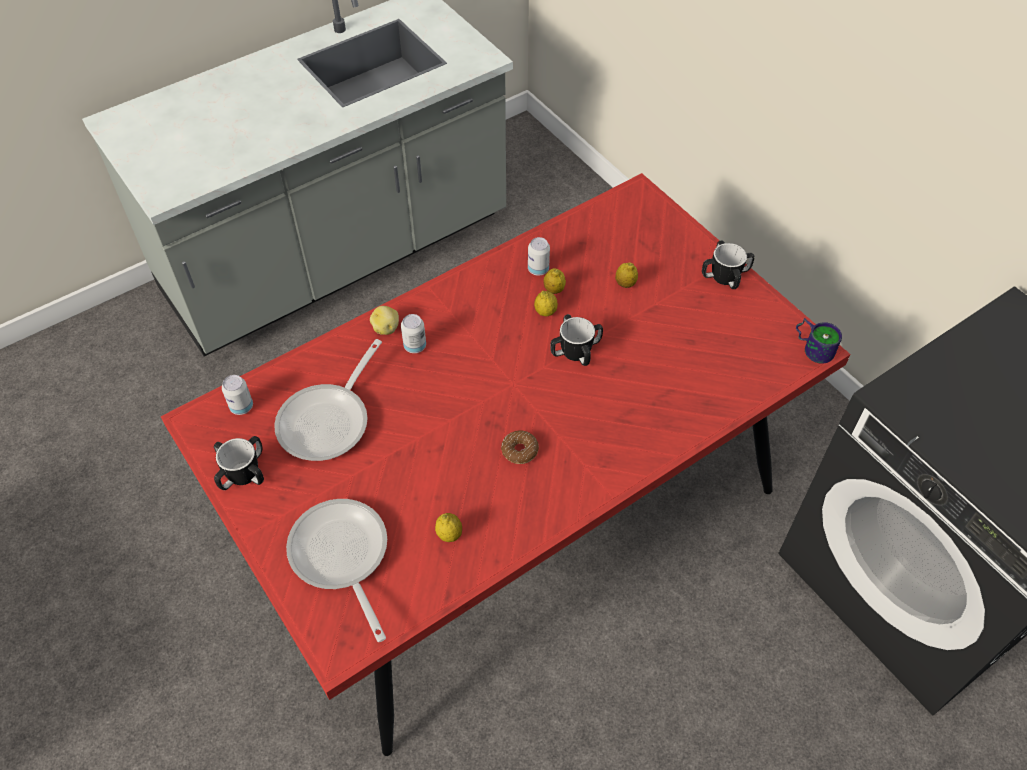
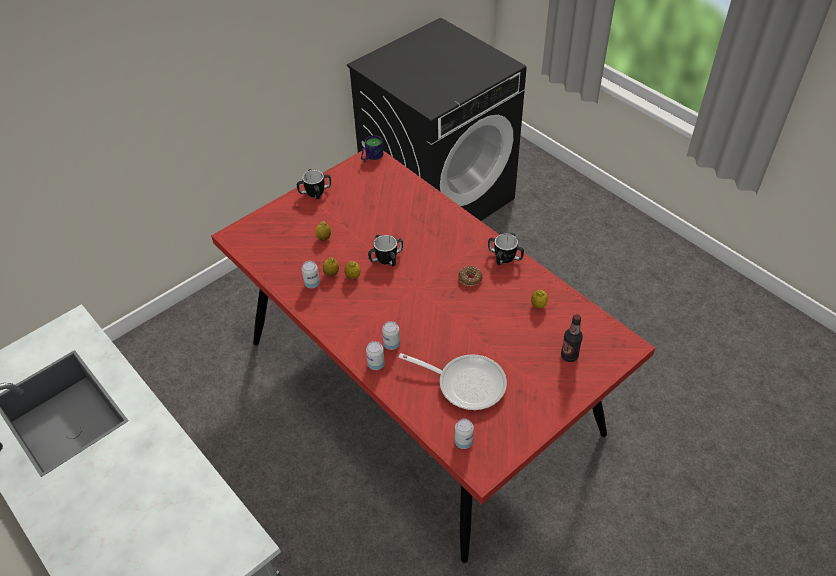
camera: 95 degrees left, 5 degrees down
(243, 473) = (521, 426): mug -> mug (505, 257)
(341, 558) = (569, 356): frying pan -> bottle
(386, 328) = (376, 364): potato -> can

